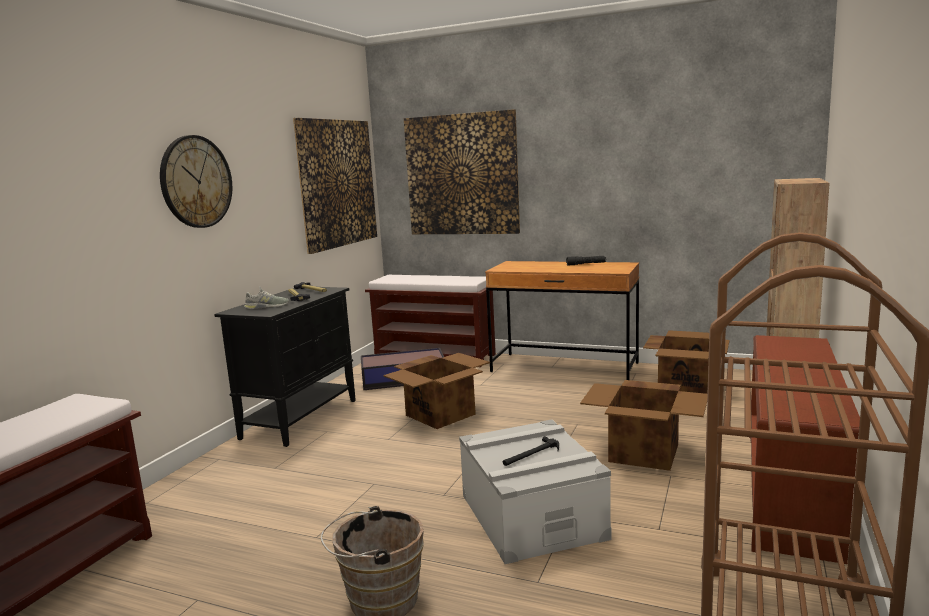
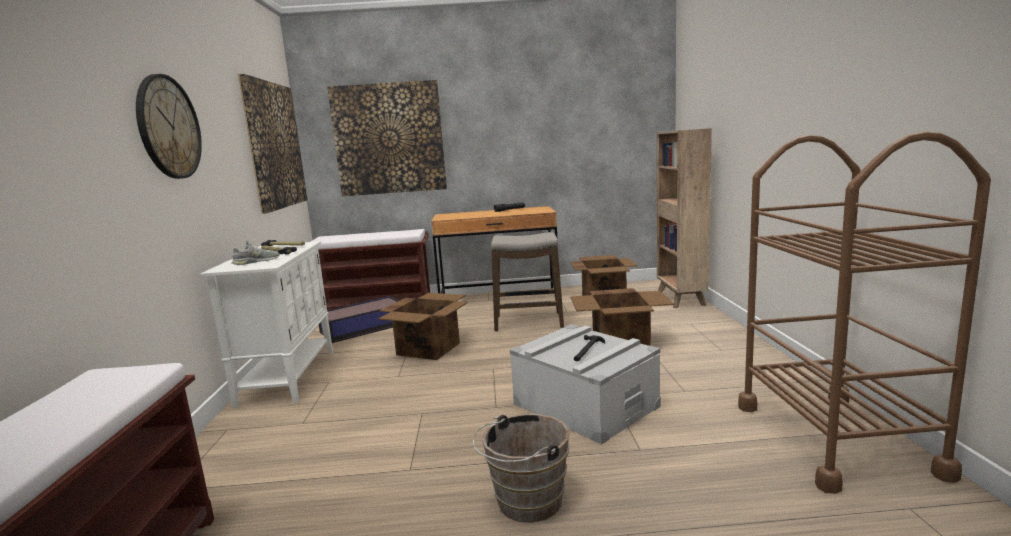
camera: 25 degrees left, 0 degrees up
(300, 418) = (288, 376): black cabinet -> white cabinet
(569, 403) = (528, 322): none -> stool
(792, 489) = (738, 347): brown shoe rack -> none

